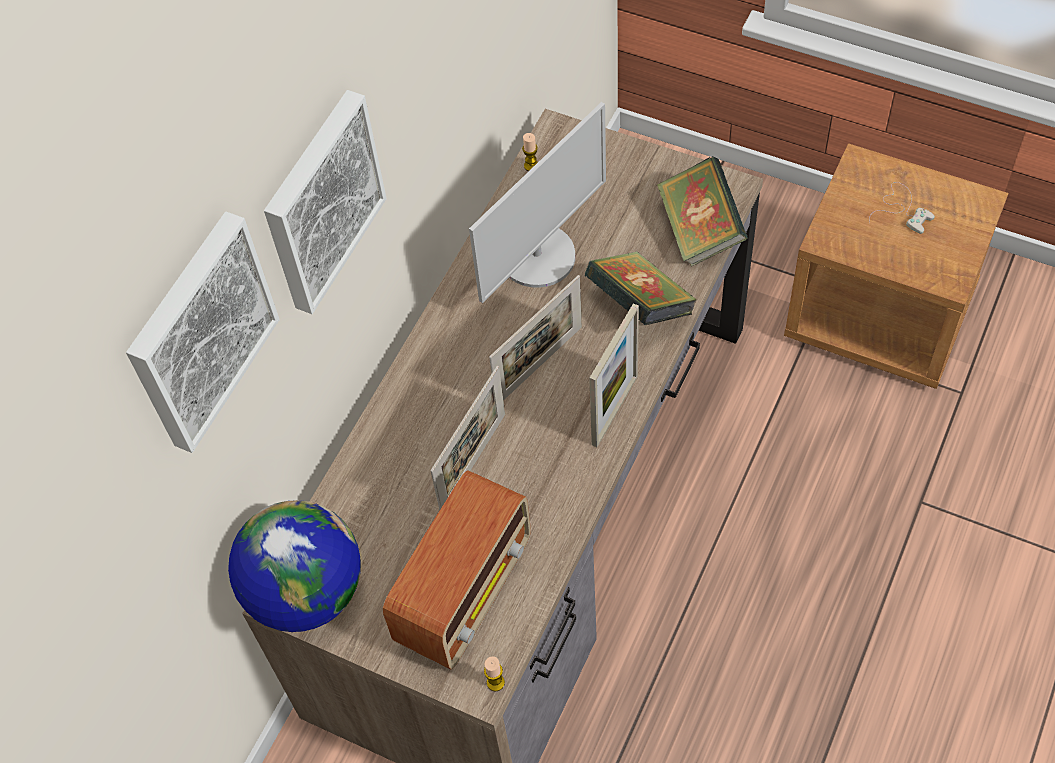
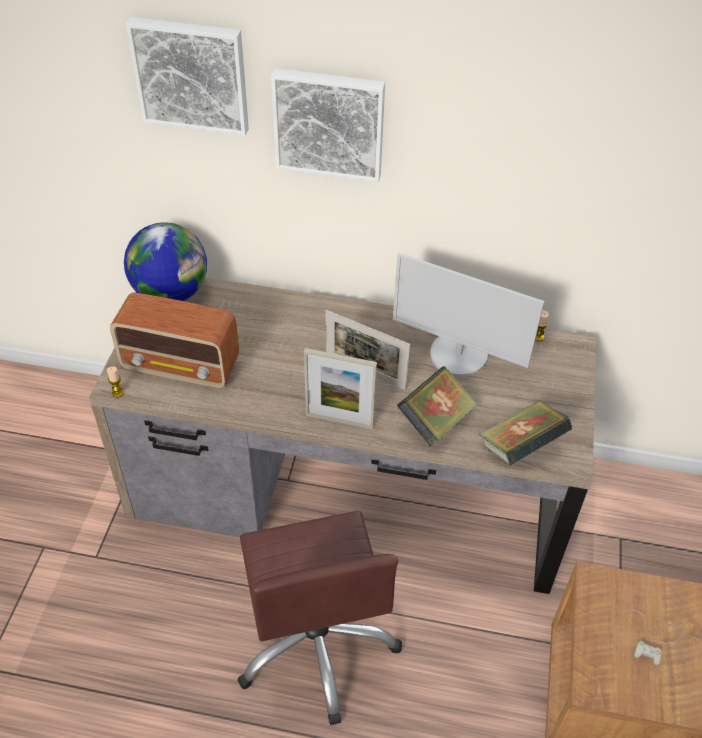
camera: 70 degrees right, 10 degrees down
(473, 463) = (277, 352): picture frame -> none
(758, 593) = (317, 643): none -> brown office chair

